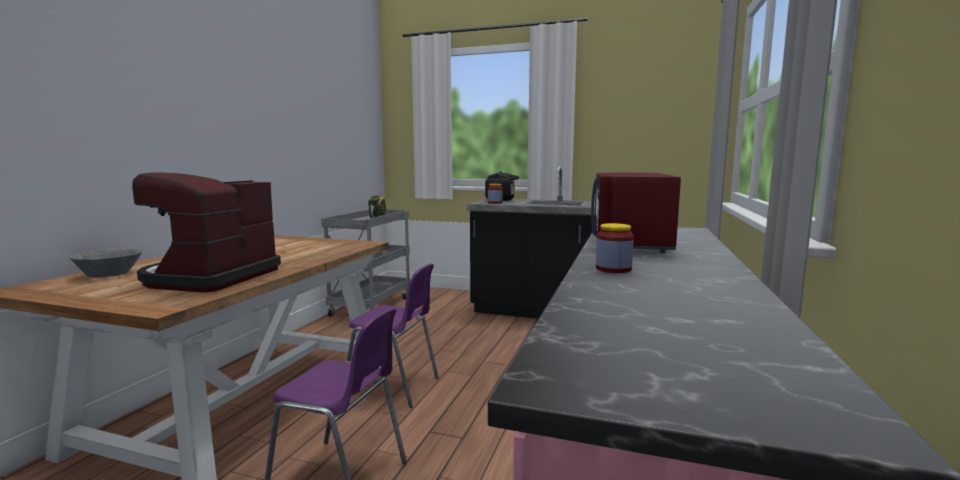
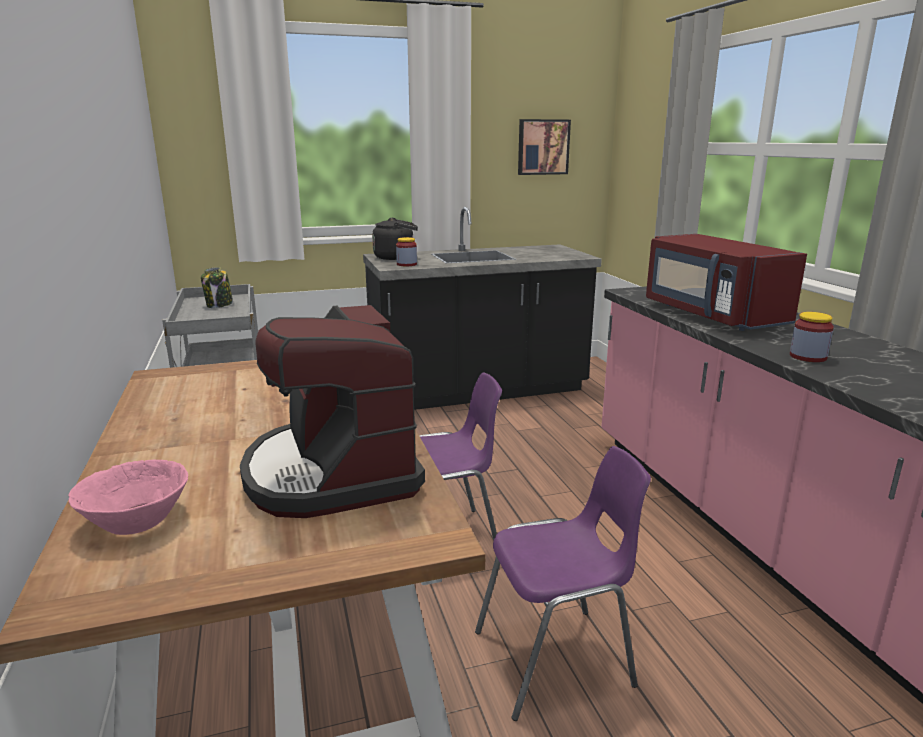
camera: 35 degrees left, 10 degrees up
(109, 275) = (138, 520): grey bowl -> pink bowl
(644, 122) = (542, 147): none -> picture

